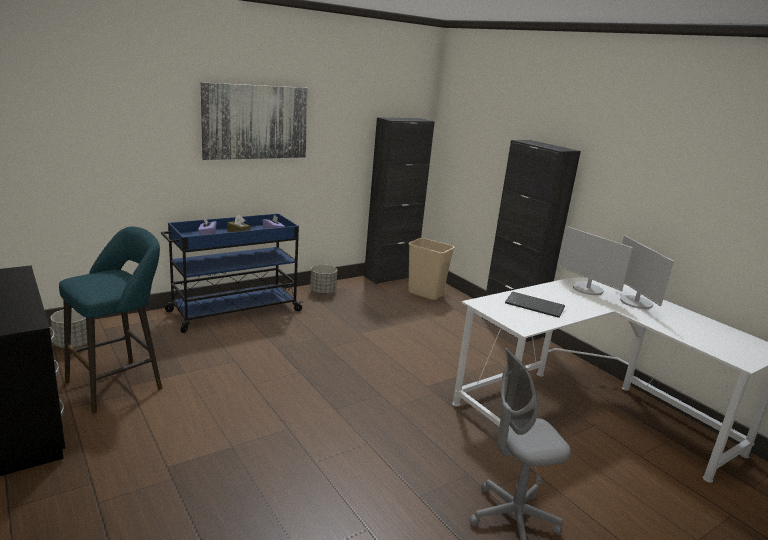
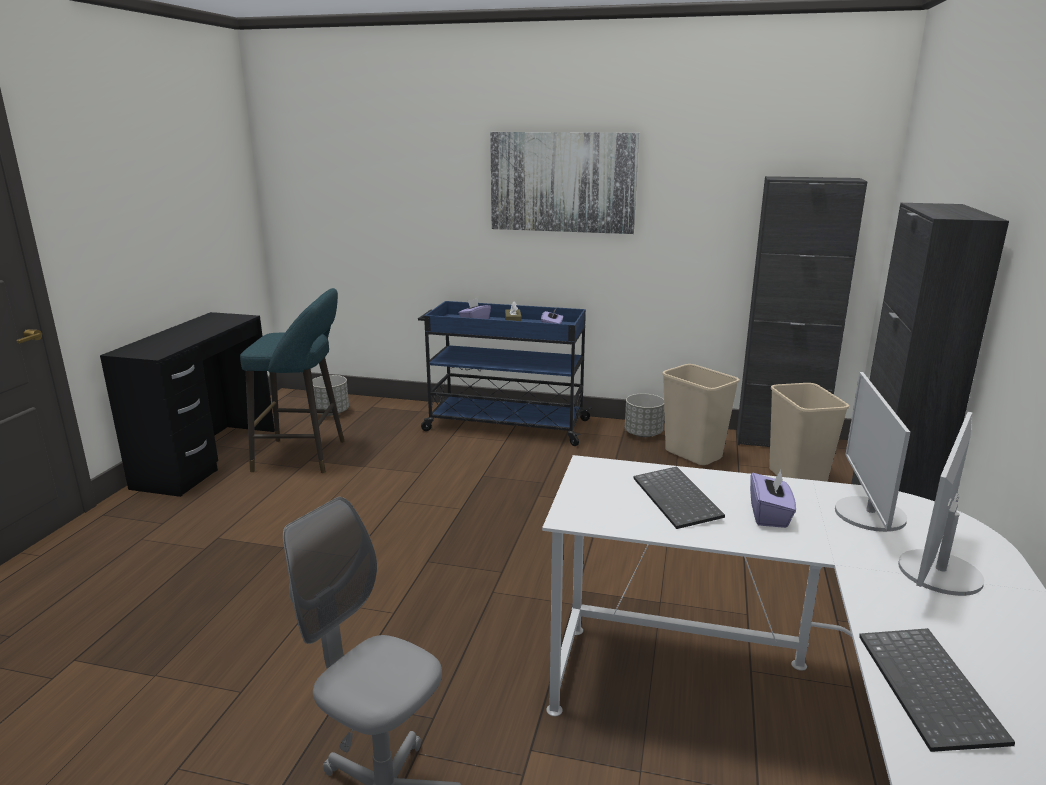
camera: 50 degrees right, 0 degrees up
(365, 296) = (694, 455): none -> beige trash can
(568, 300) = (769, 515): none -> purple tissue box
(696, 337) = (932, 690): none -> keyboard

